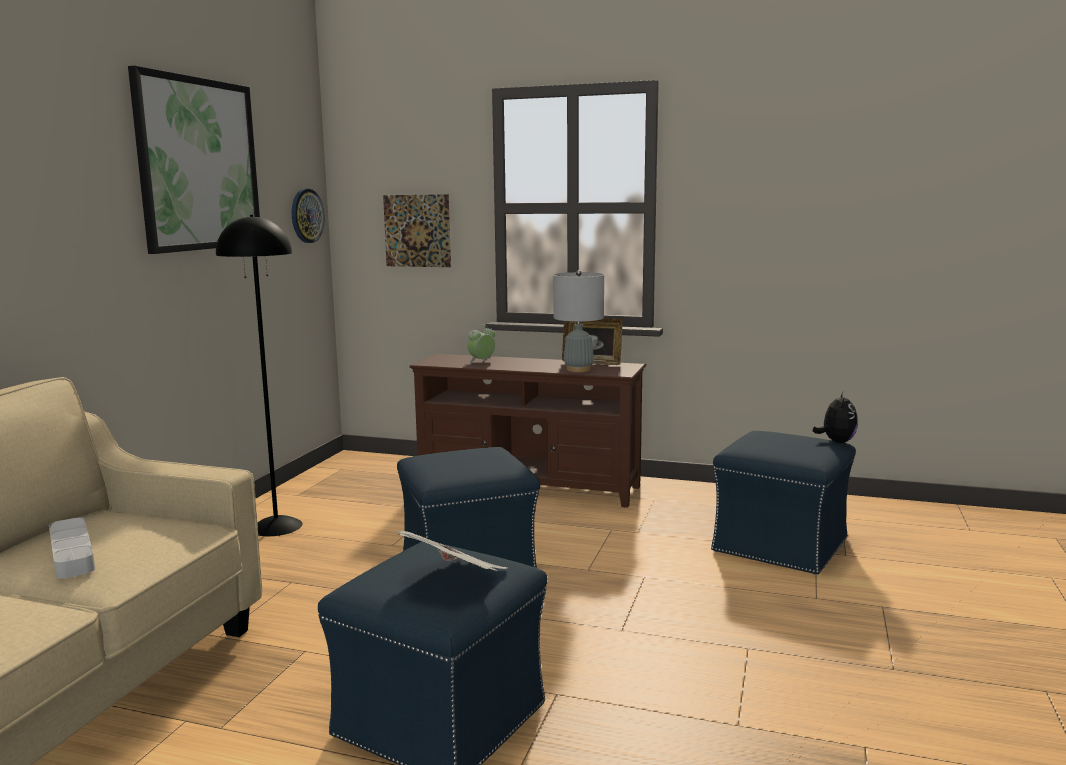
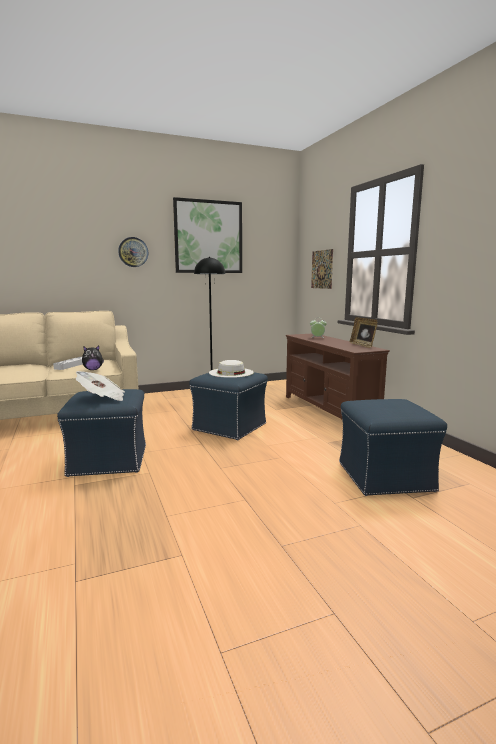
camera: 50 degrees right, 0 degrees up
(306, 216) = (279, 262): wall clock -> wall clock (133, 252)
(462, 459) = (231, 372): none -> white hat
(578, 369) = (343, 346): grey table lamp -> none
(836, 442) = (432, 416): plush toy -> plush toy (93, 370)

